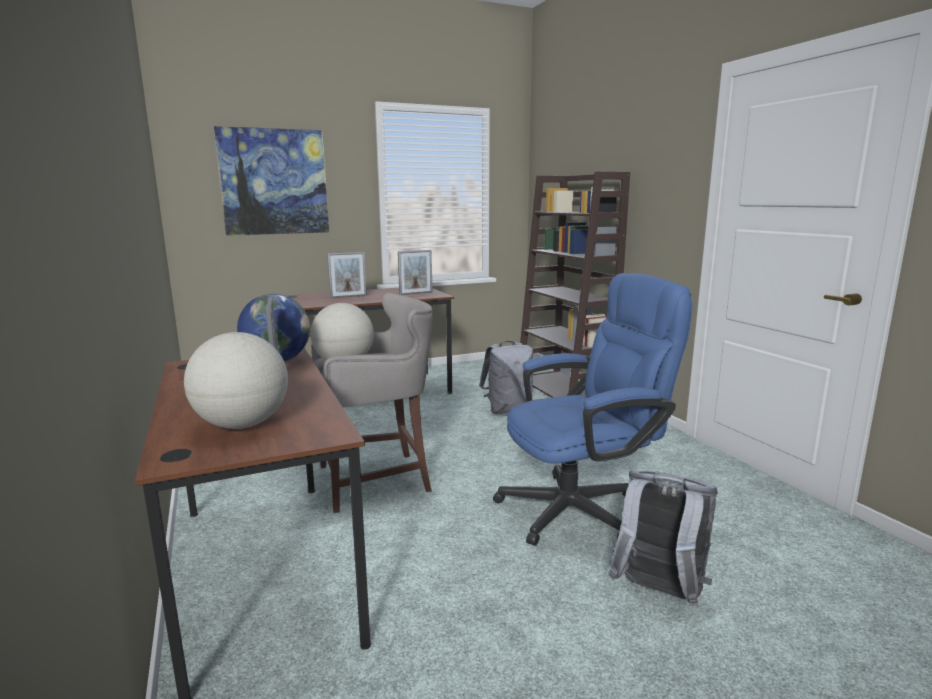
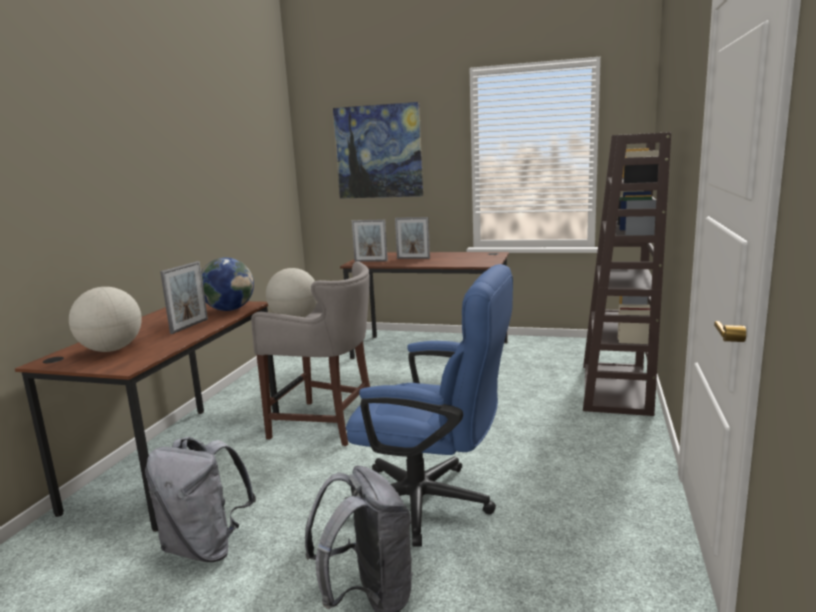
camera: 40 degrees right, 0 degrees up
(416, 293) = (474, 260): picture frame -> picture frame (371, 261)
(508, 410) = (522, 395): grey backpack -> grey backpack (206, 547)

